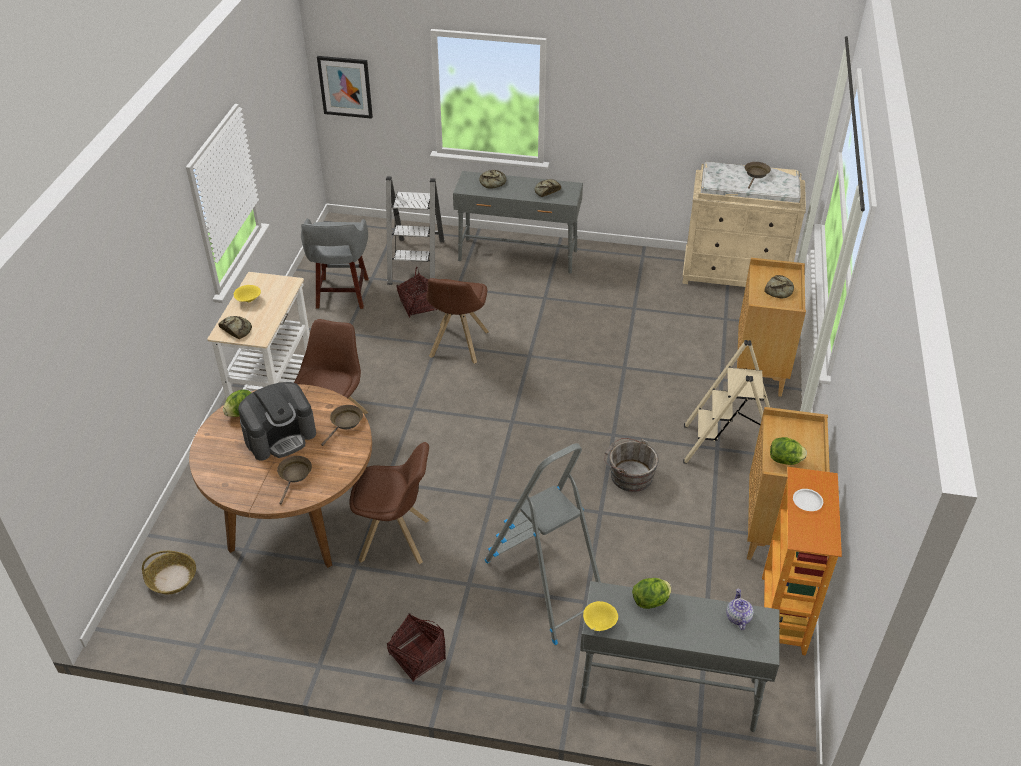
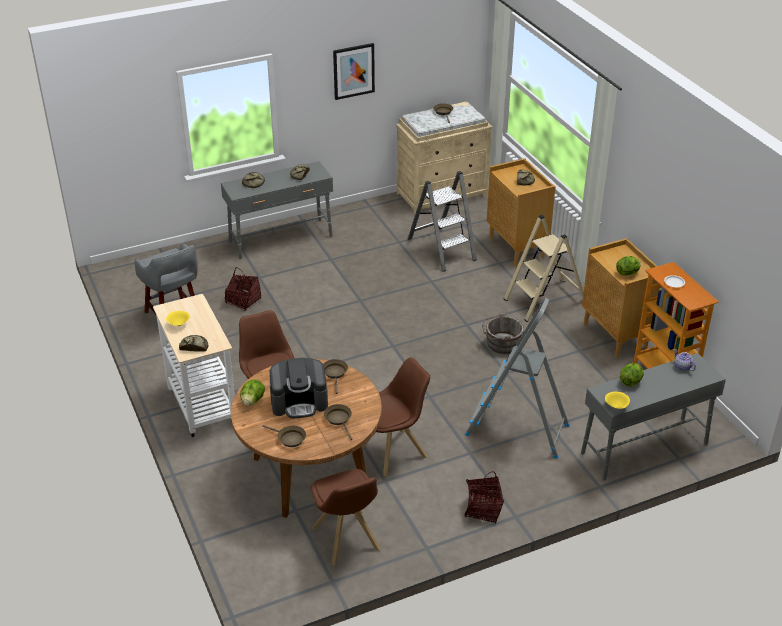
camera: 35 degrees left, 5 degrees down
(172, 578) = (262, 554): basket -> none
(229, 471) = (289, 438): none -> brown frying pan
(280, 436) = (299, 402): coffee machine -> coffee machine turned 60 degrees clockwise
(345, 86) = (103, 142): picture -> picture (353, 71)
(417, 261) = (207, 271): grey step ladder -> grey step ladder (441, 248)
(458, 344) = (302, 314): brown chair -> brown chair (346, 539)

